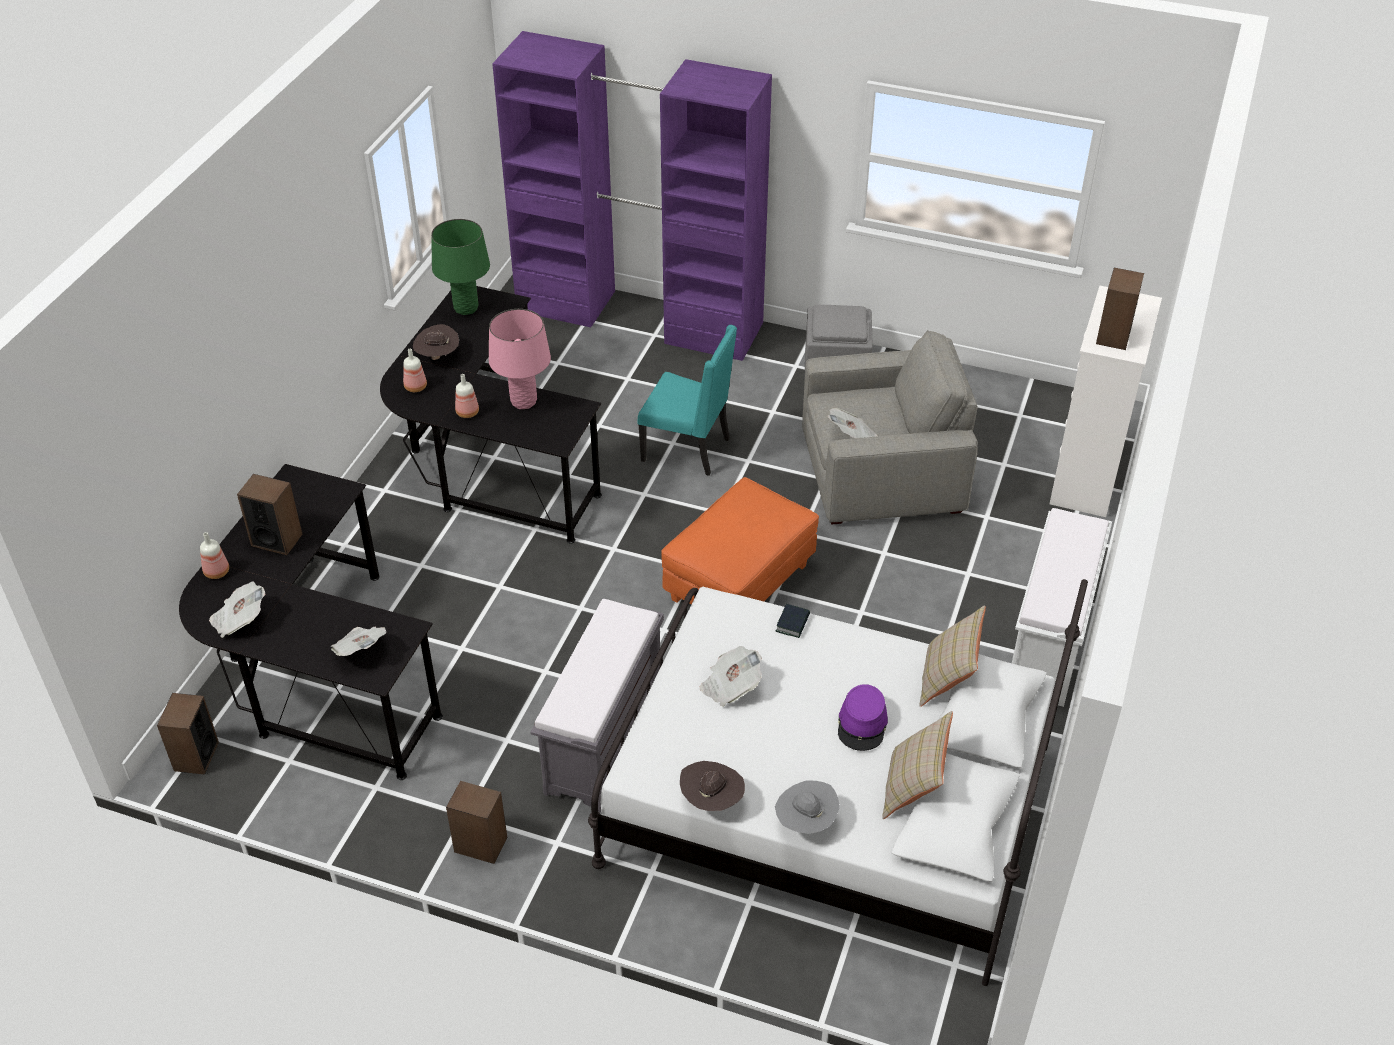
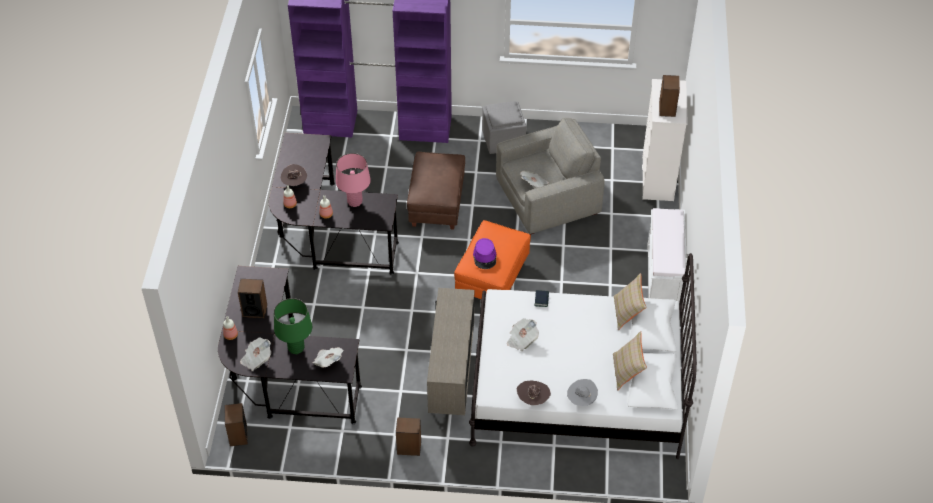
camera: 15 degrees left, 5 degrees up
(466, 308) = (297, 149): green table lamp -> green table lamp (296, 348)
(604, 741) = (452, 380): grey bench -> beige cabinet
(688, 449) = (437, 205): turquoise chair -> brown ottoman
(862, 724) = (593, 345): purple hat -> purple hat (485, 257)

